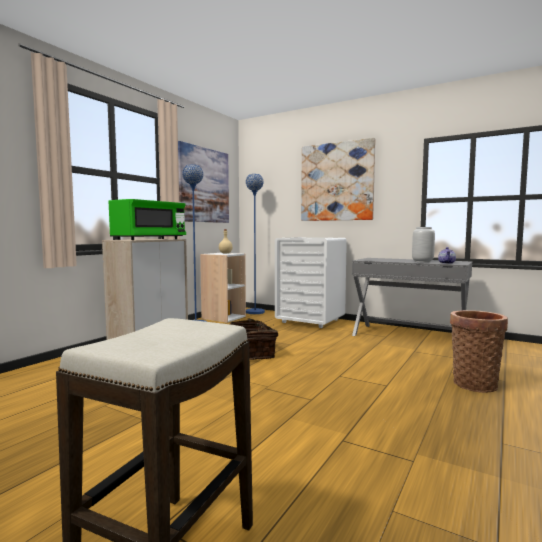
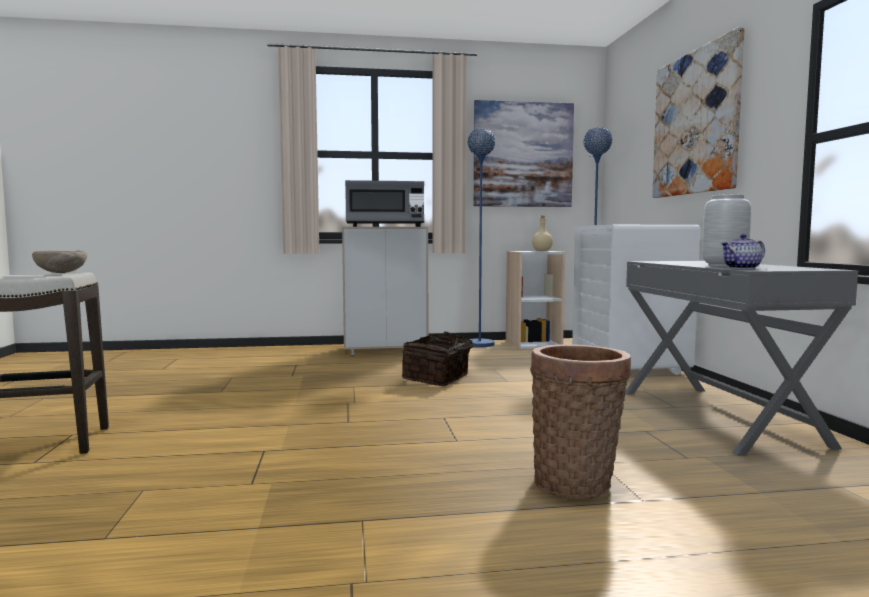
camera: 50 degrees right, 0 degrees up
(149, 239) = (384, 226): green microwave -> grey microwave
(186, 324) = (61, 273): none -> beige bowl

